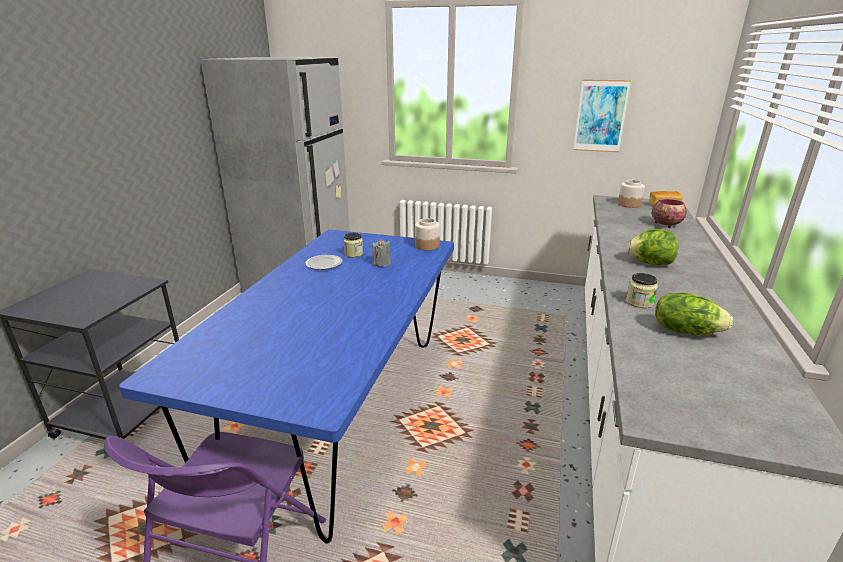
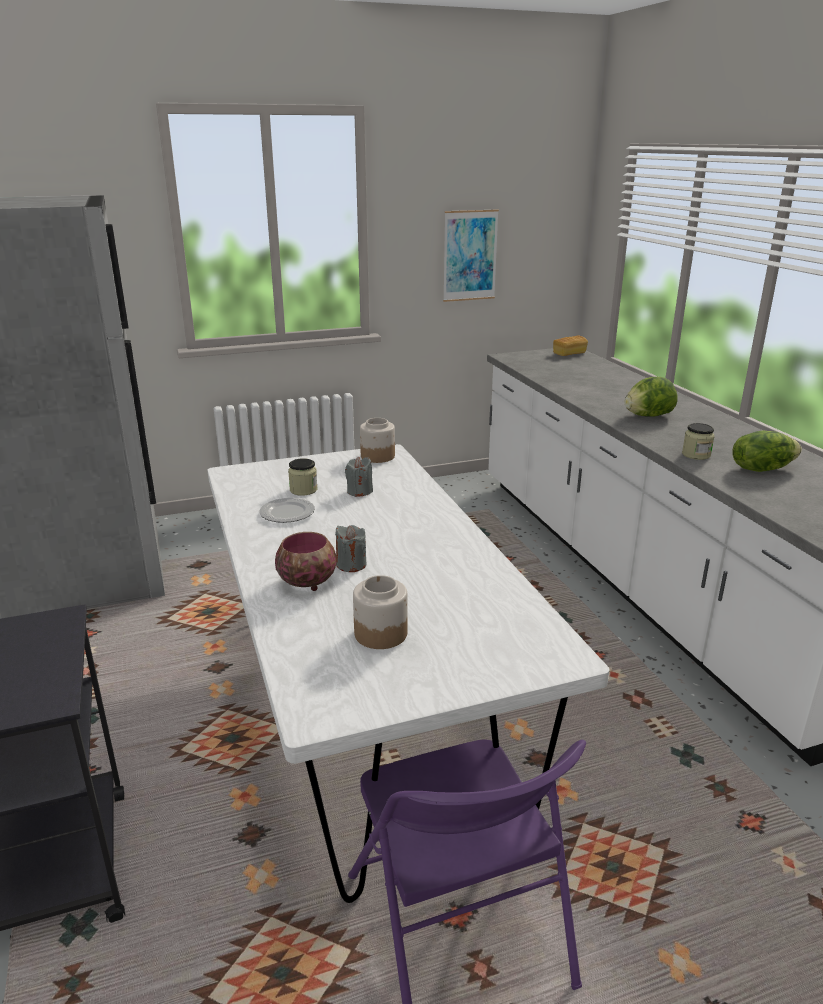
camera: 35 degrees left, 0 degrees up
(306, 303) = (351, 564): none -> grey candle
(342, 413) = (369, 715): blue dining table -> white dining table
(629, 204) = (538, 359): jar -> jar (380, 633)
(666, 225) = (602, 374): bowl -> bowl (307, 582)

